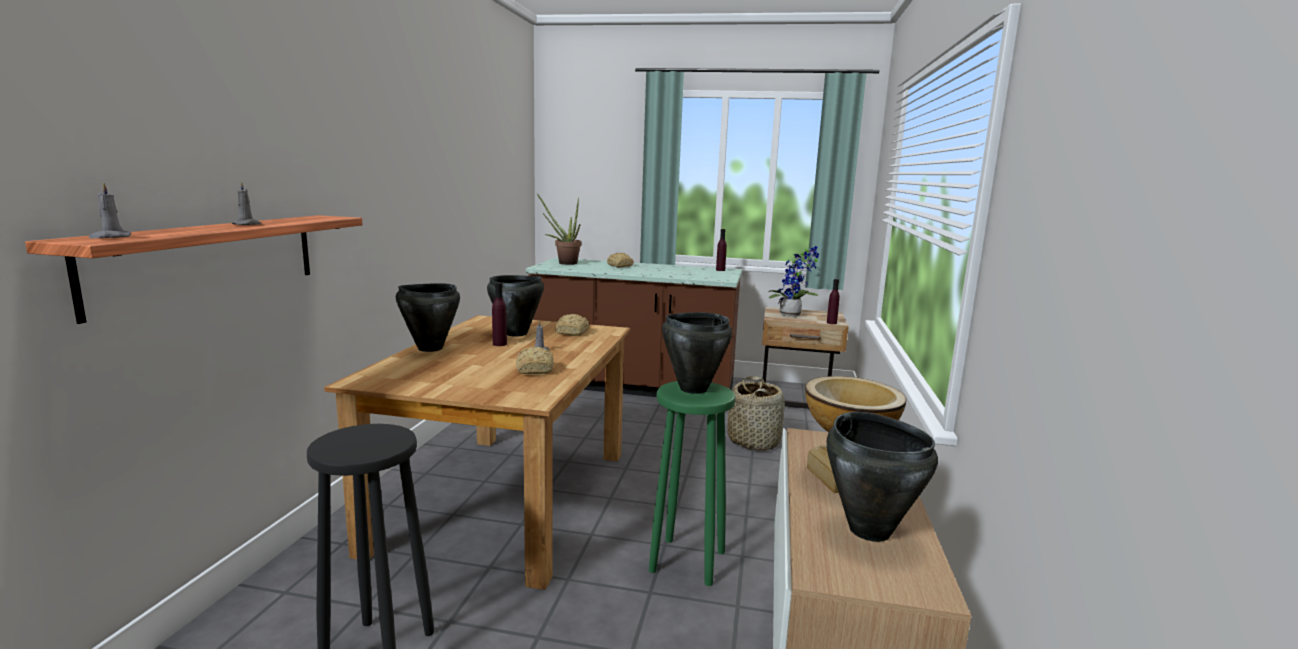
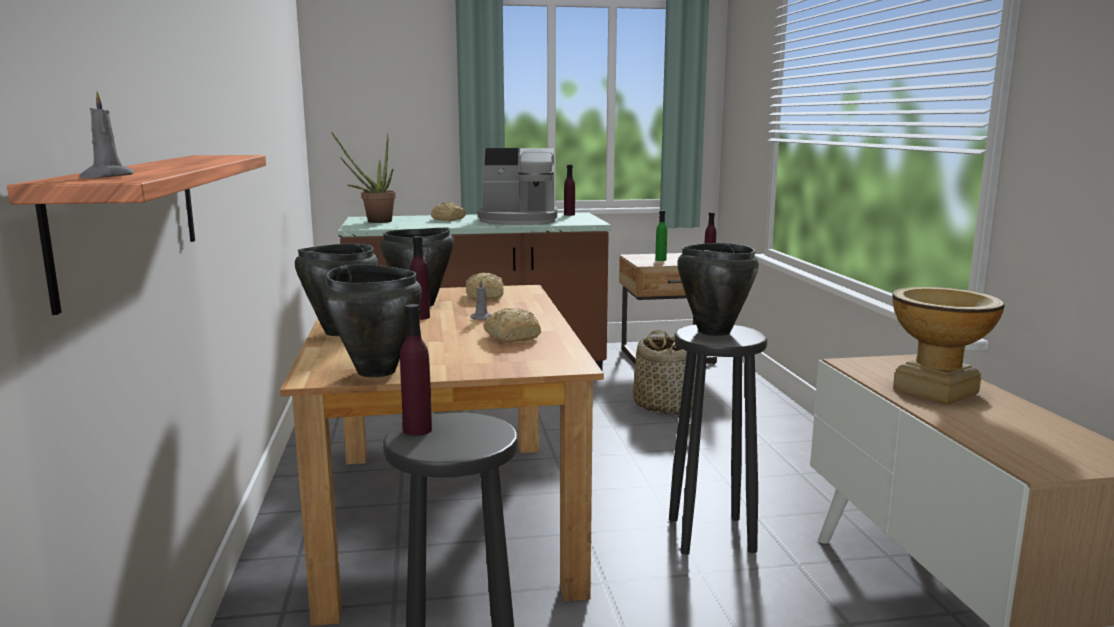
camera: 20 degrees left, 0 degrees up
(247, 224) = (182, 163): grey candle -> none
(348, 434) = (417, 430): none -> purple bottle
(670, 272) = (519, 220): none -> coffee machine
(687, 561) = (711, 535): green stool -> black stool
(792, 315) = (660, 260): potted plant -> green bottle
(869, 530) = (1019, 427): black cooking pot -> black cooking pot (377, 371)

